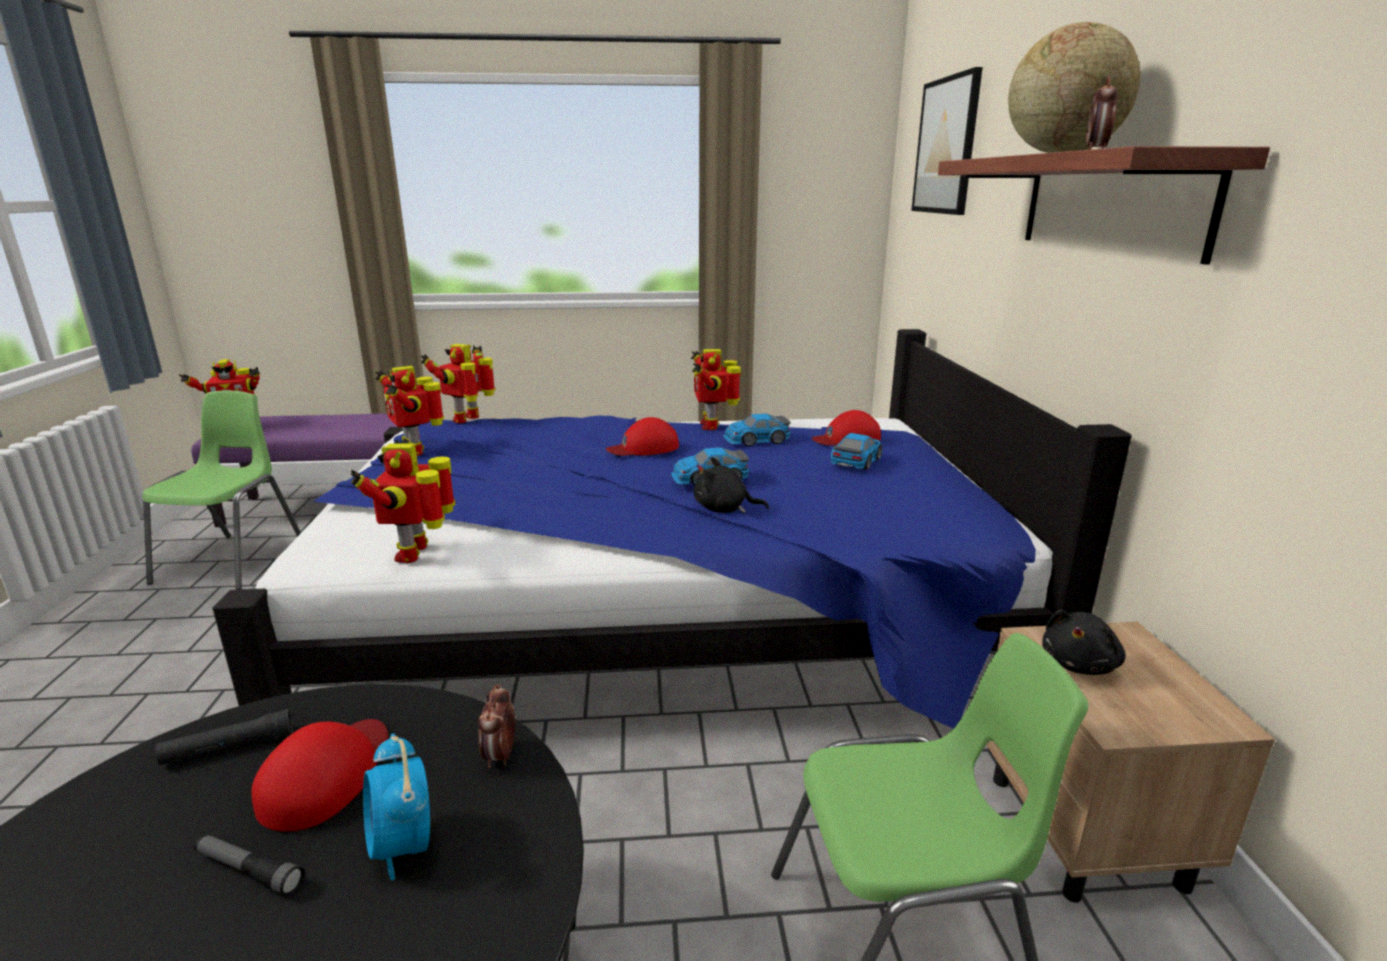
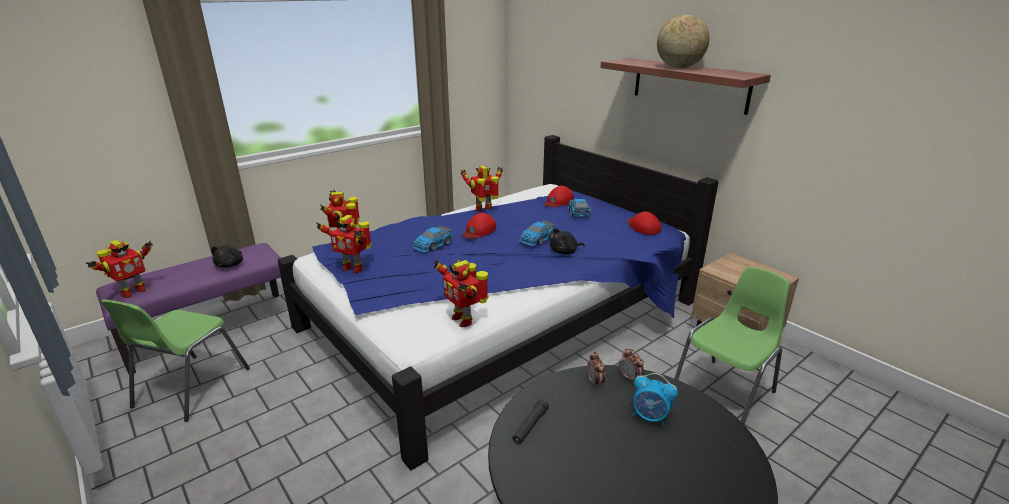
camera: 35 degrees left, 5 degrees up
(234, 560) = (190, 388): green chair -> green chair turned 135 degrees counterclockwise
(249, 871) = (618, 449): flashlight -> none
(327, 775) = (585, 413): red cap -> red cap (643, 227)
(711, 425) = (484, 209): toy robot -> toy robot turned 105 degrees clockwise
(756, 440) = (519, 212): toy car -> toy car (432, 245)
(946, 146) = (559, 39): picture -> none
(1079, 664) = (734, 273): black plush toy -> black plush toy (230, 265)
(1096, 150) = (712, 73): alarm clock -> alarm clock (595, 382)

